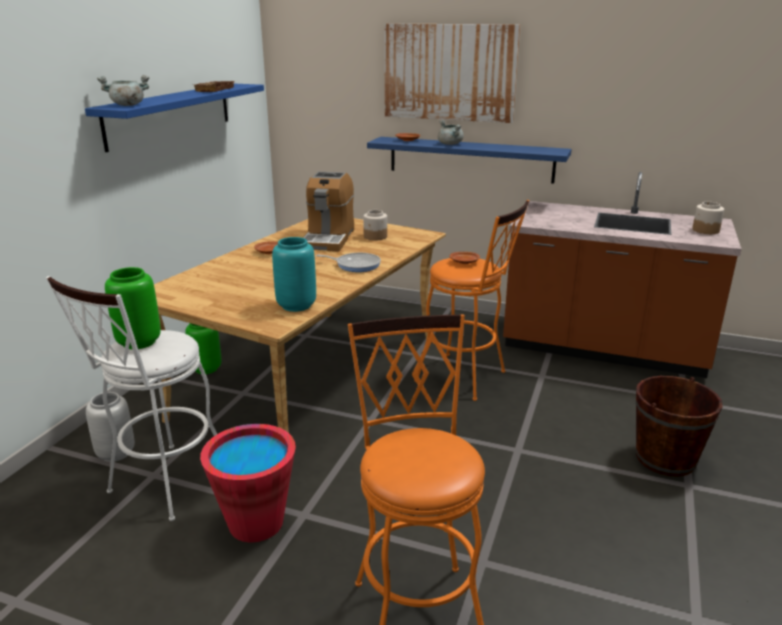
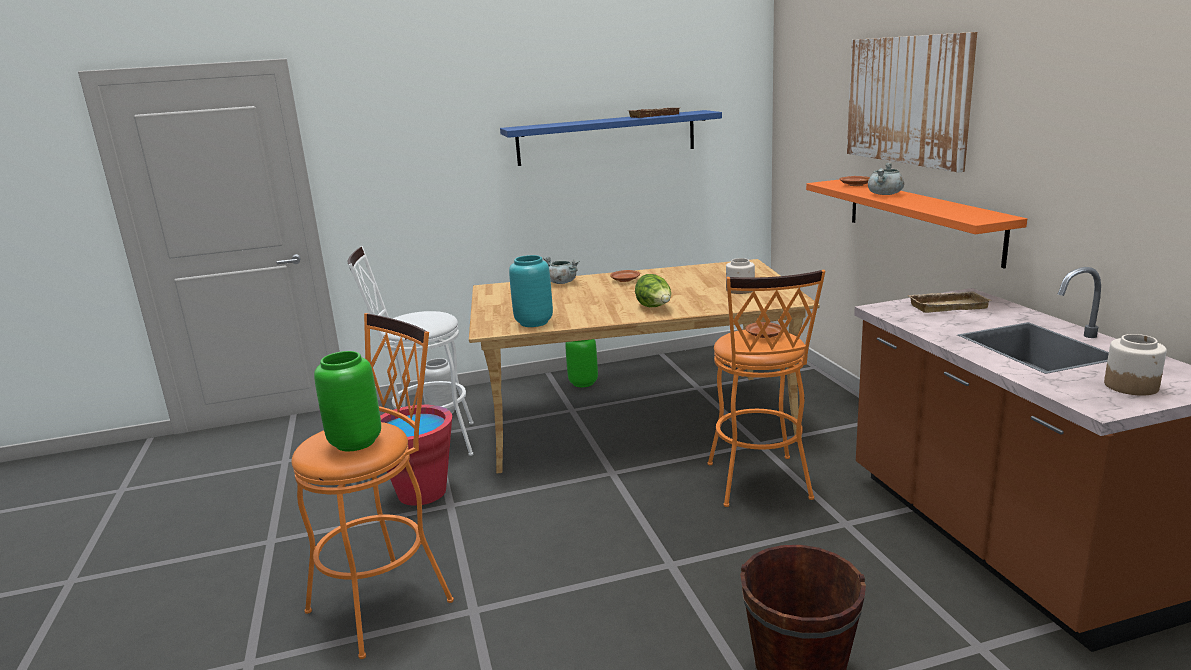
camera: 55 degrees right, 5 degrees down
(127, 105) = (528, 127): grey cooking pot -> grey cooking pot (561, 282)
(139, 342) = (418, 315): green vase -> green vase (357, 442)
(328, 238) = (697, 281): coffee machine -> none
(356, 265) = (655, 308): frying pan -> lettuce
(470, 159) = (921, 218): blue shelf -> orange shelf
(547, 213) = (947, 306): none -> beige tray

